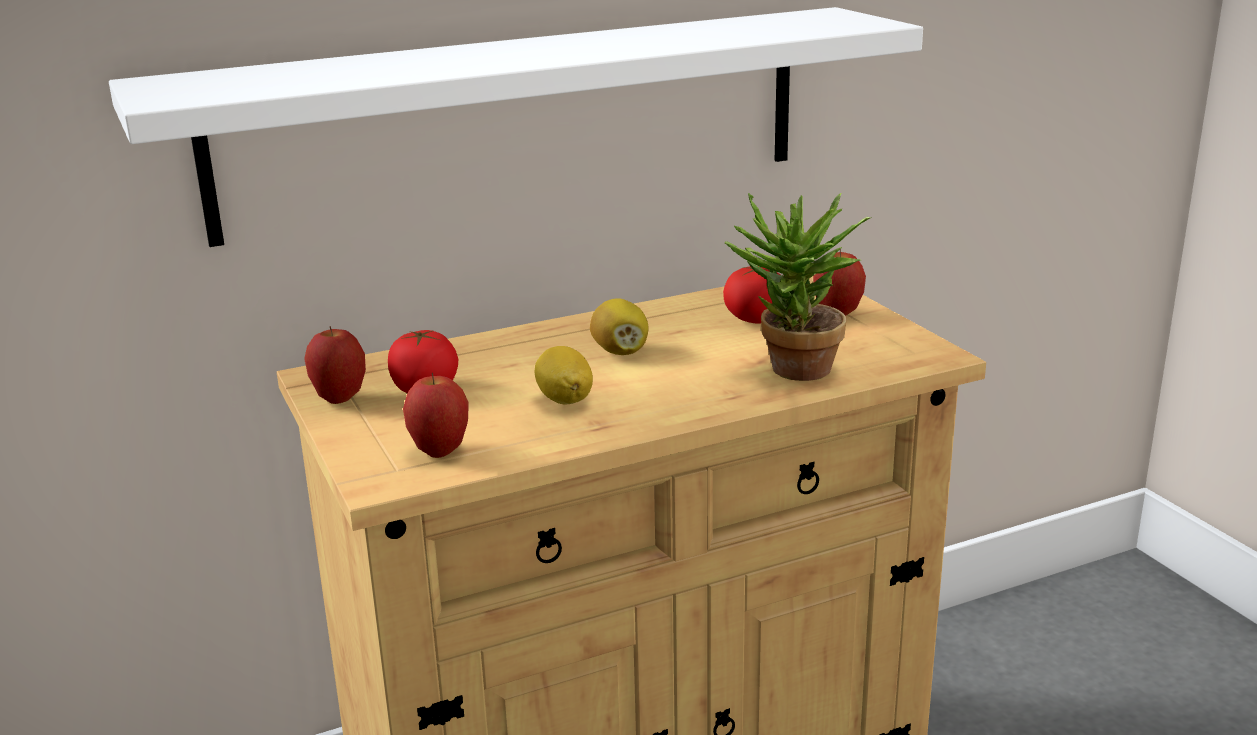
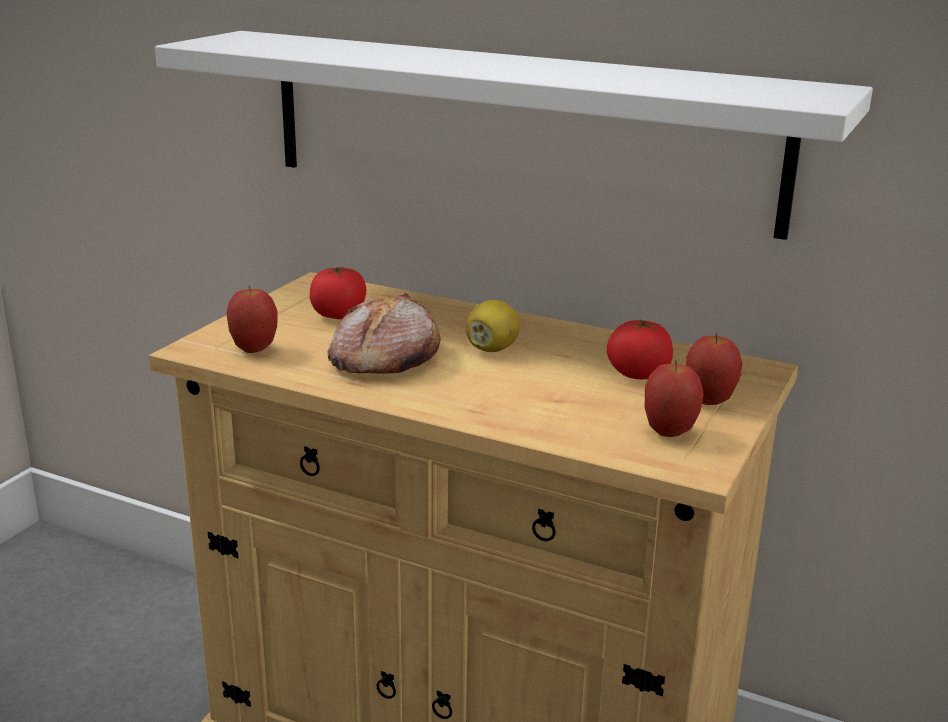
camera: 50 degrees right, 0 degrees up
(340, 399) = (292, 299): apple -> apple (669, 433)
(565, 399) = (383, 358): lemon -> bread
(792, 372) = (555, 418): potted plant -> none

